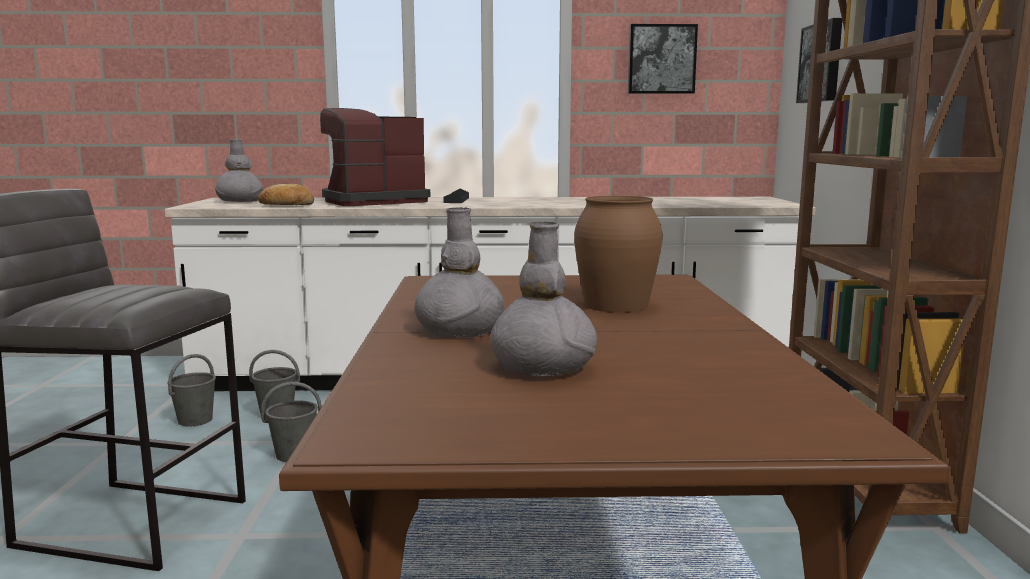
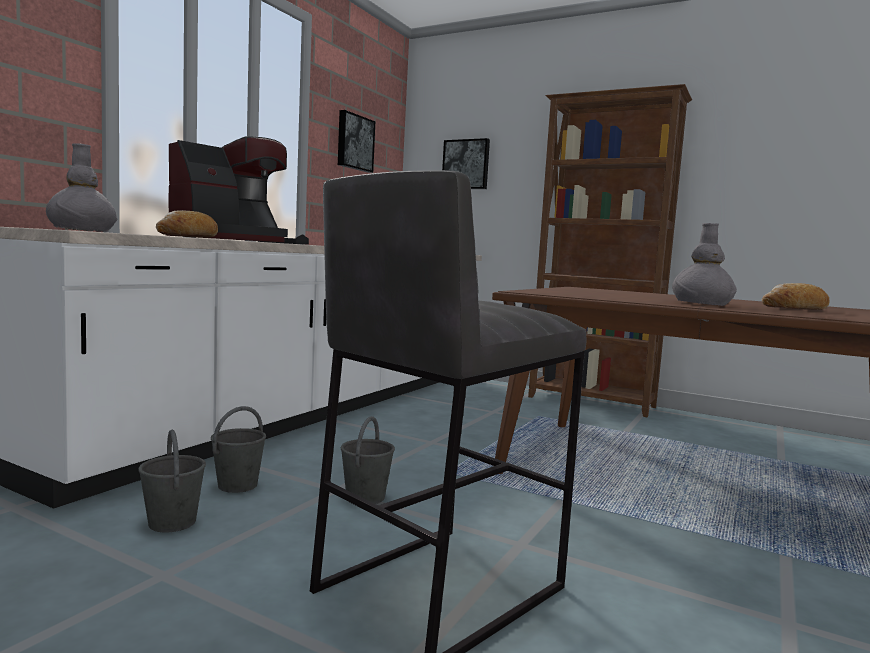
camera: 60 degrees left, 5 degrees down
(372, 201) = (230, 239): coffee machine -> coffee machine turned 135 degrees counterclockwise
(542, 367) = (794, 309): grey vase -> bread
(616, 305) = (647, 295): brown vase -> none

